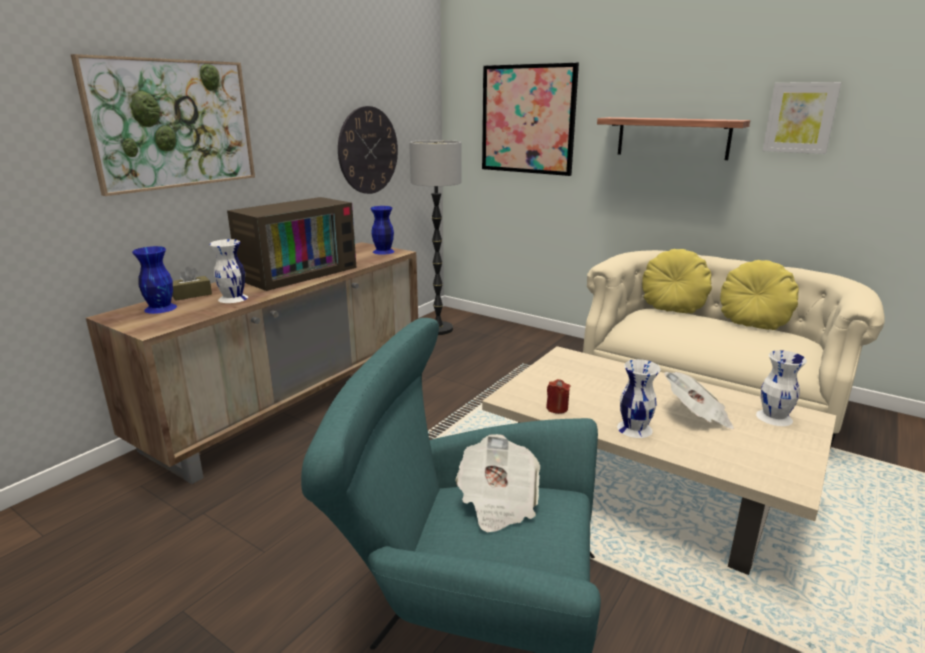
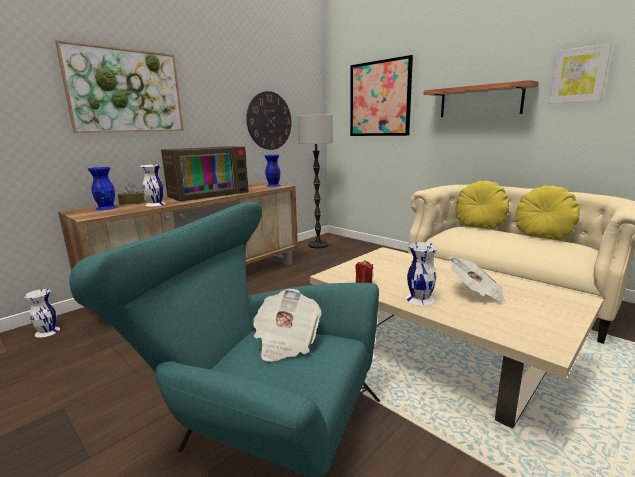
camera: 10 degrees right, 5 degrees down
(774, 418) = (545, 298): white vase -> white vase (47, 332)

